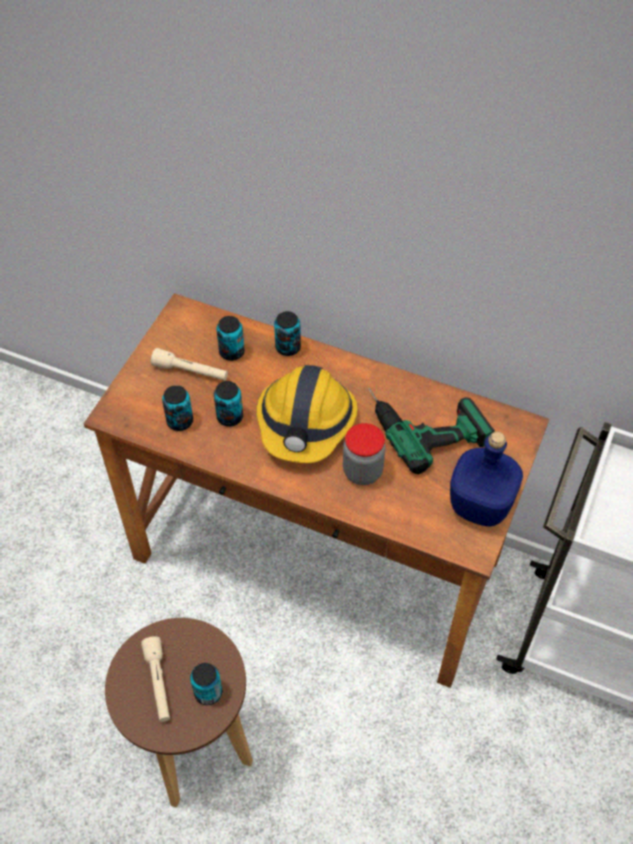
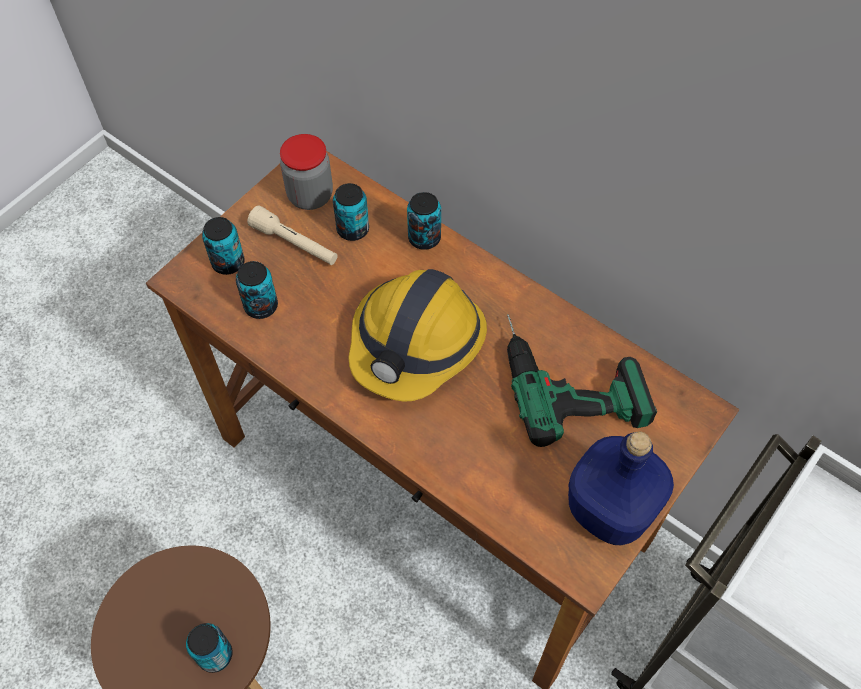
camera: 15 degrees right, 5 degrees up
(158, 683) = (160, 626): beige flashlight -> none
(230, 417) = (324, 314): can -> can (228, 262)
(362, 471) = (469, 425): jar -> jar (310, 196)

